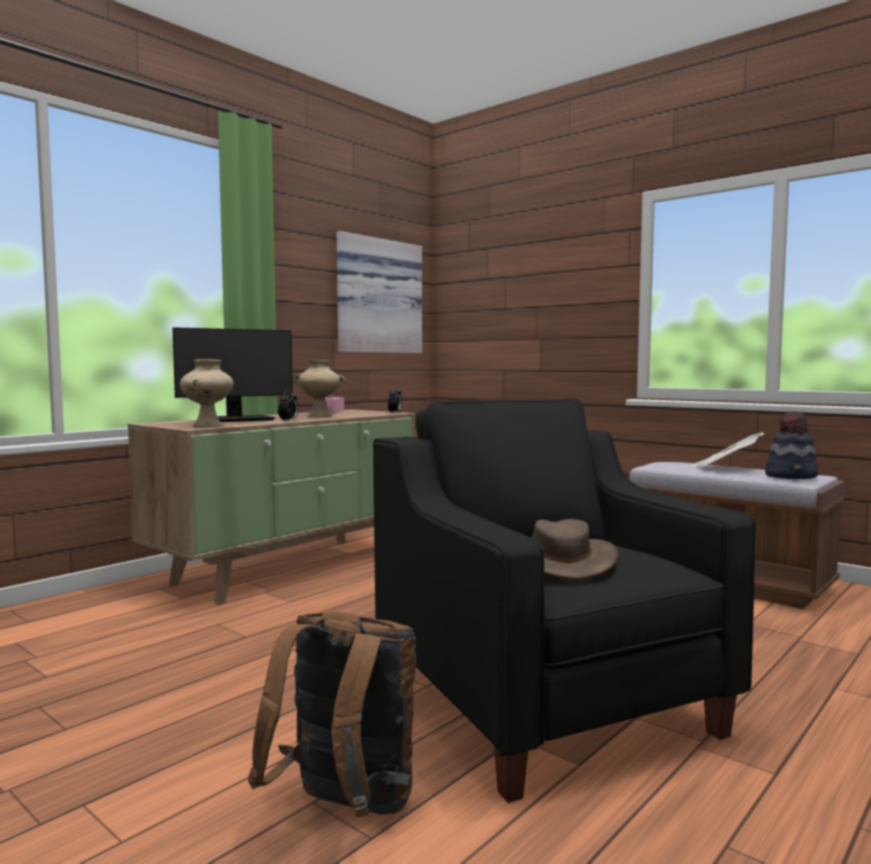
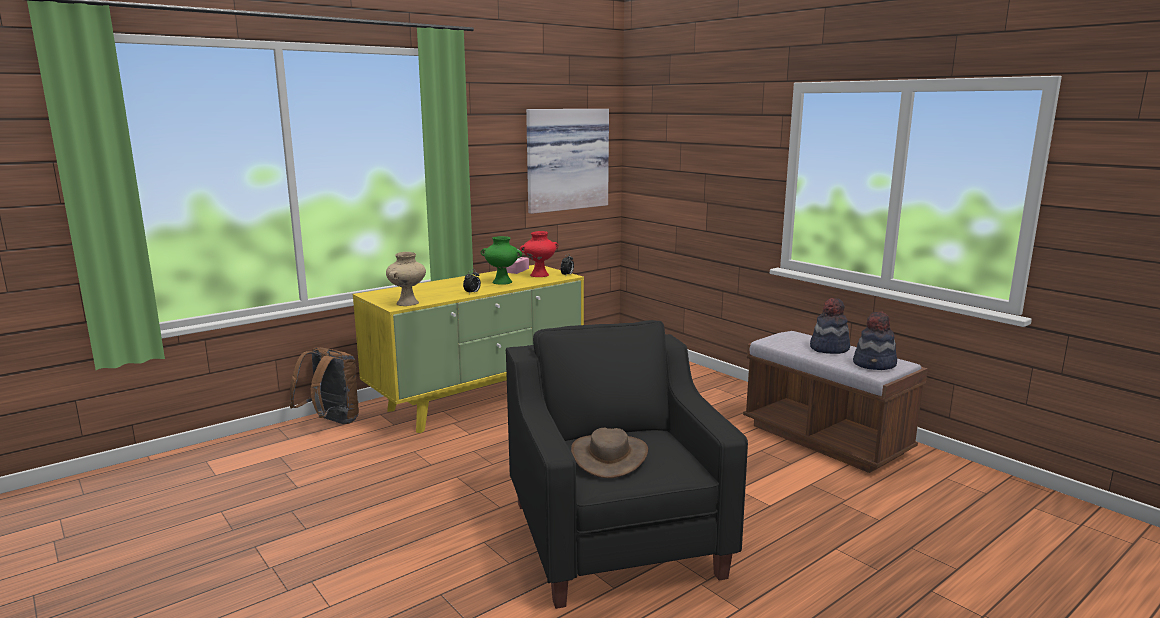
camera: 10 degrees right, 10 degrees up
(236, 419) = (434, 288): monitor -> none
(288, 567) = (478, 399): green dresser -> yellow dresser
(320, 416) = (502, 282): beige vase -> green vase
(344, 810) = (457, 602): brown backpack -> brown backpack (331, 422)
(361, 413) = (539, 275): none -> red vase
(725, 468) = (829, 348): newspaper -> hat

